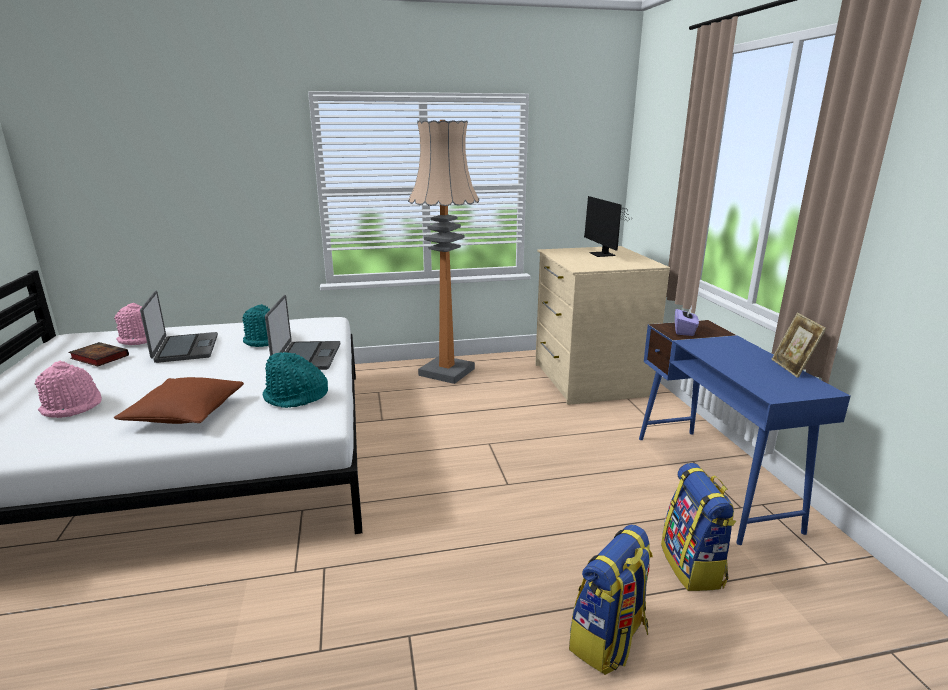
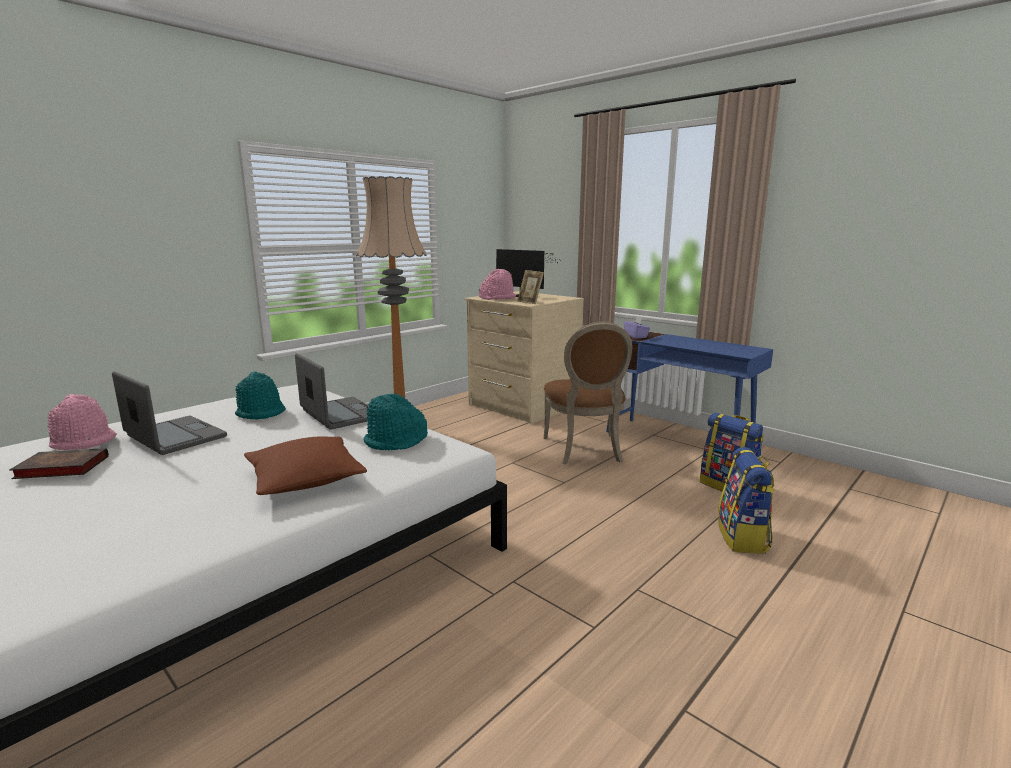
camera: 35 degrees left, 5 degrees down
(72, 406) = (134, 512): pink hat -> pink hat (497, 298)
(581, 455) = (585, 450): none -> brown chair
(792, 368) = (726, 343): picture frame -> picture frame (530, 302)

